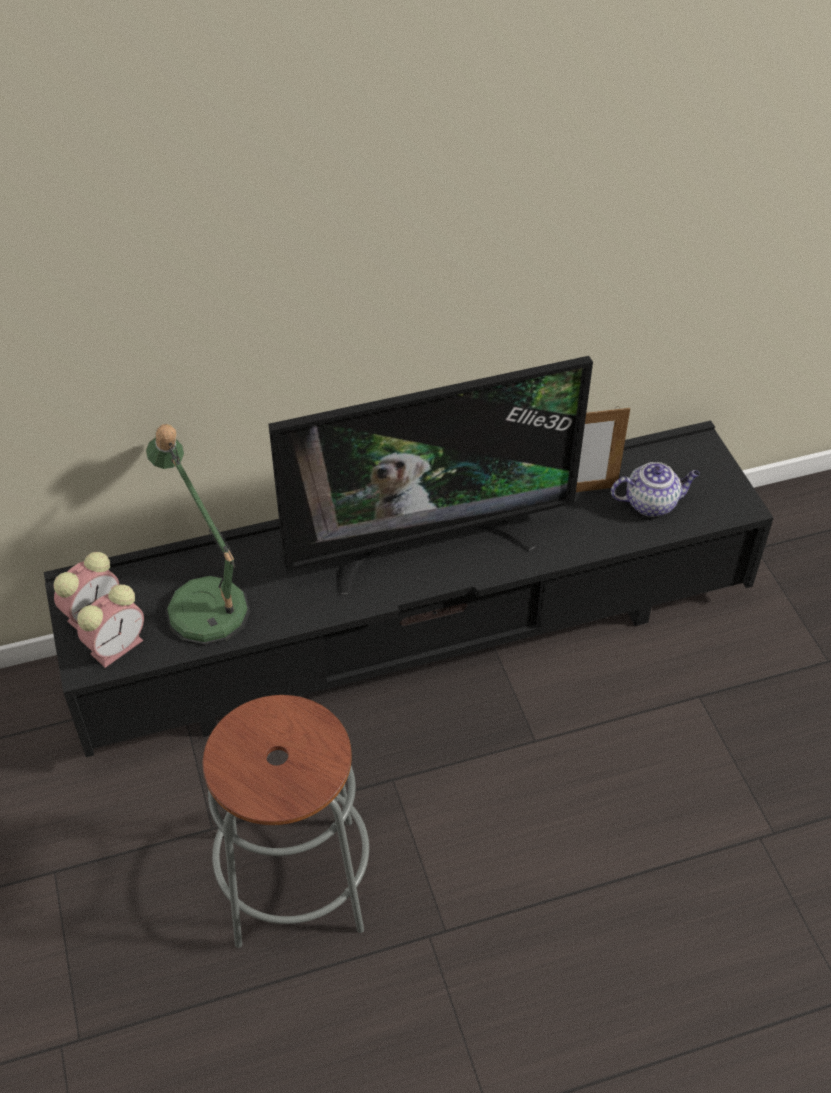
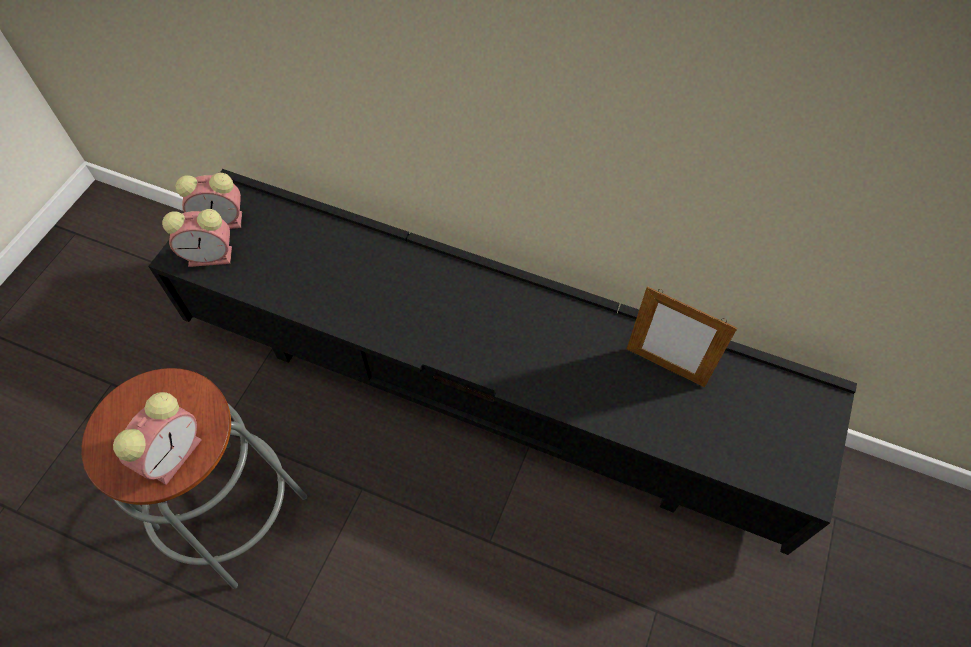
camera: 40 degrees right, 10 degrees up
(204, 600) = (297, 261): table lamp -> none
(310, 757) = (174, 453): none -> alarm clock
(428, 544) = (496, 328): television -> none
(652, 503) = (722, 424): teapot -> none

